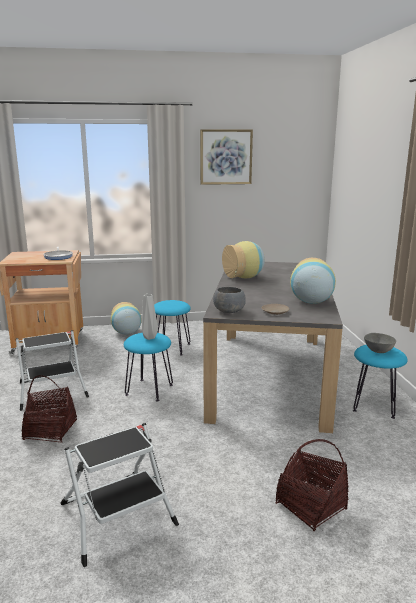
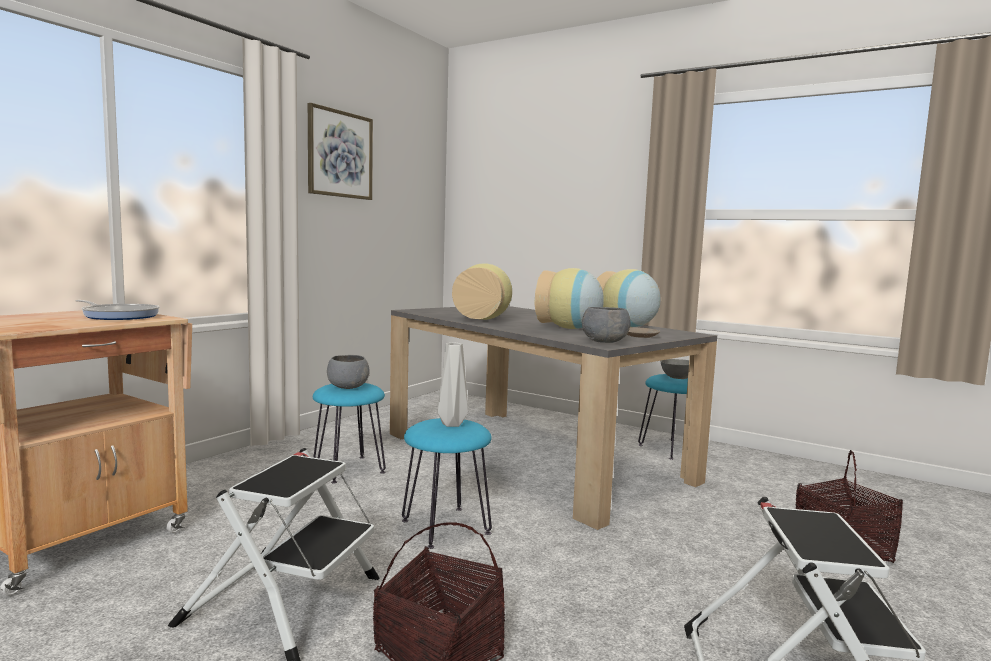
camera: 50 degrees left, 10 degrees down
(126, 333) = (220, 474): vase -> vase (569, 328)
(168, 304) = (347, 387): none -> grey bowl

